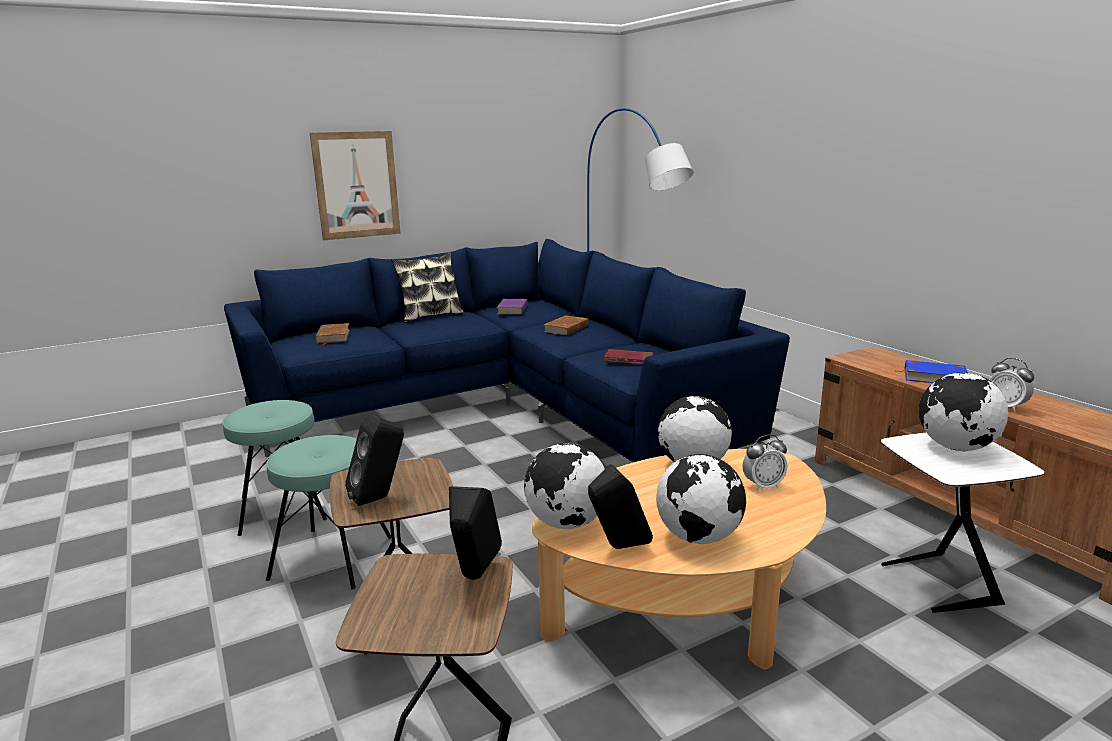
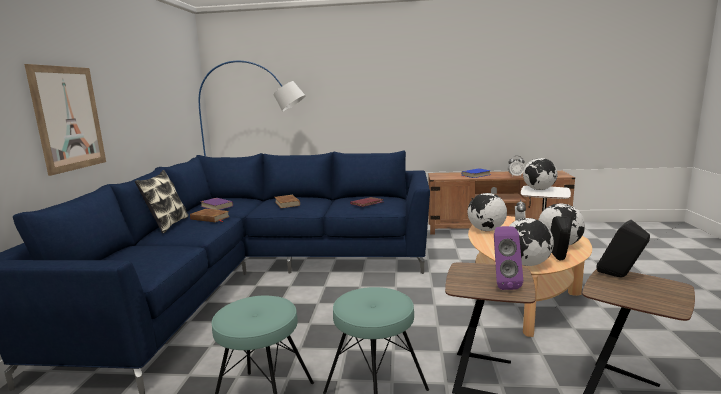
camera: 55 degrees left, 5 degrees down
(333, 336) = (134, 258): brown book -> brown book (210, 218)
(380, 498) = (503, 284): black speaker -> purple speaker

